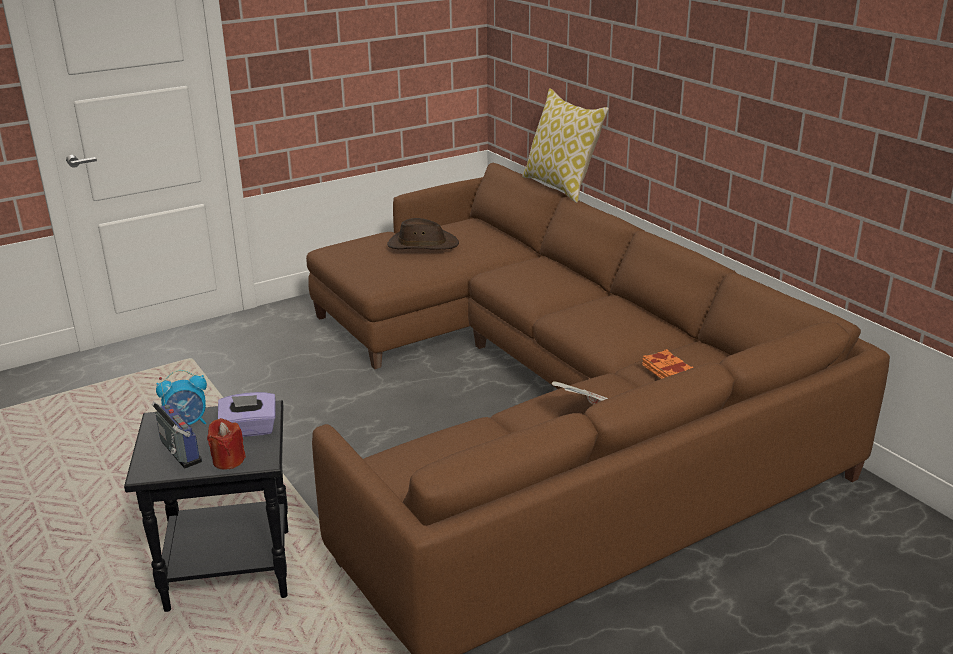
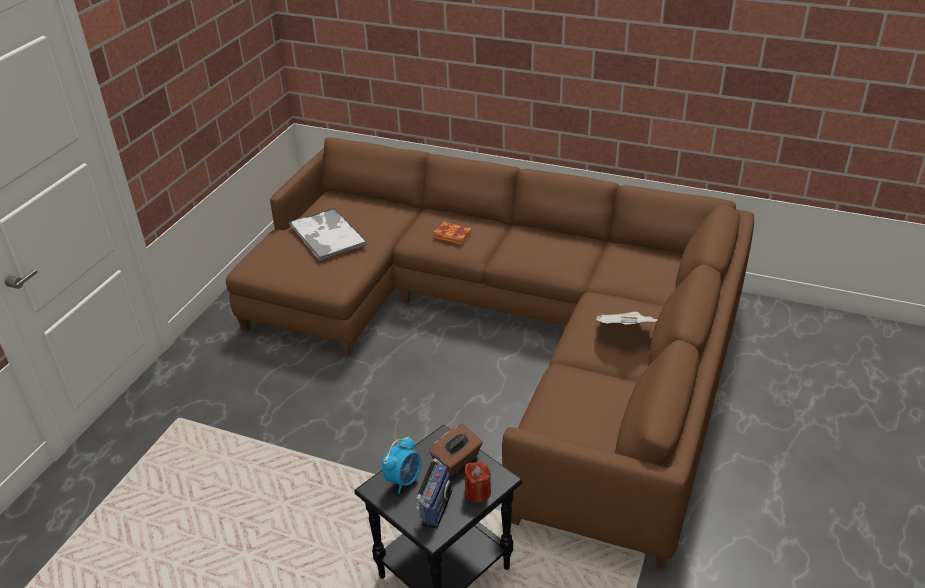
camera: 35 degrees left, 10 degrees up
(178, 453) = (434, 507): radio -> radio turned 90 degrees clockwise
(249, 430) = (457, 460): purple tissue box -> brown tissue box
(422, 245) = (327, 234): brown hat -> tray
(561, 187) = (414, 146): pillow -> none
(666, 371) = (626, 276): orange book -> orange book (452, 236)

